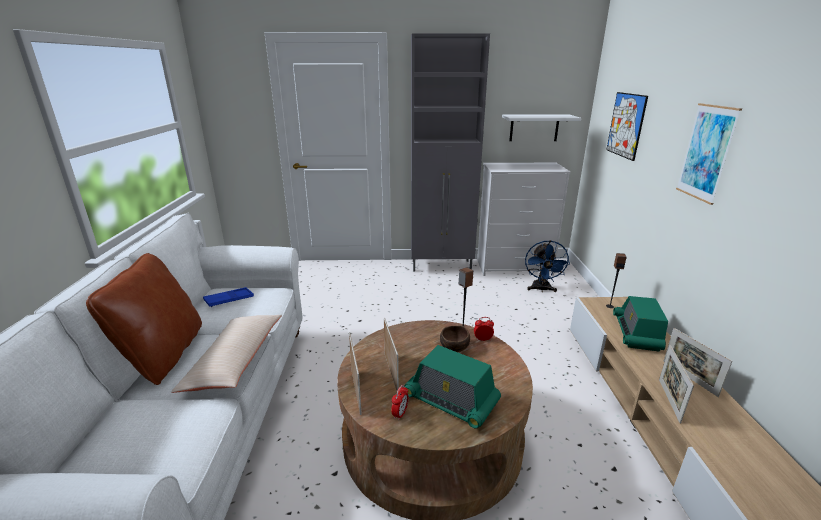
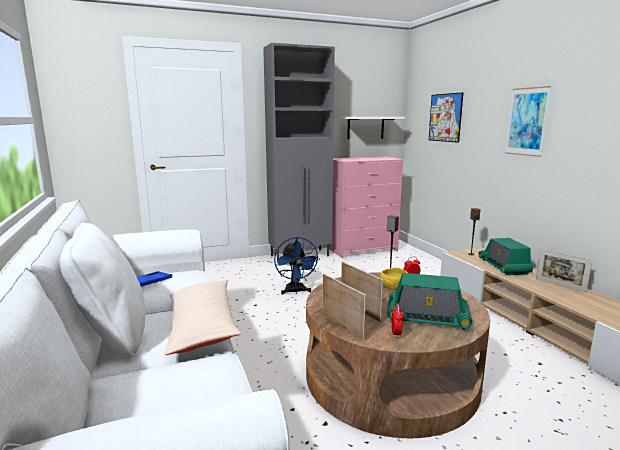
camera: 20 degrees left, 10 degrees down
(164, 355) = (113, 335): brown pillow -> white pillow
(454, 347) = (393, 286): brown bowl -> yellow bowl
(514, 267) = (363, 249): white dresser -> pink dresser
(541, 289) = (396, 261): blue fan -> blue fan (295, 291)
(669, 400) = (560, 299): picture frame -> none

